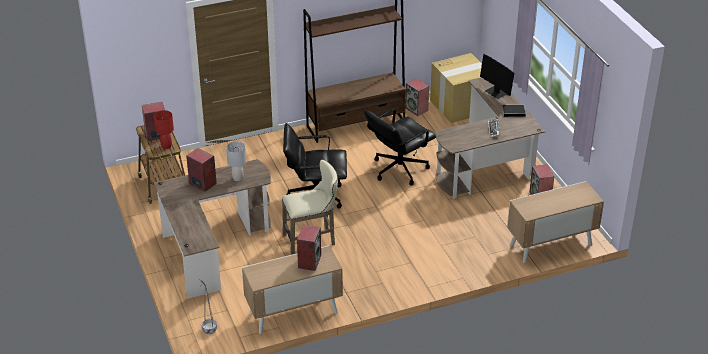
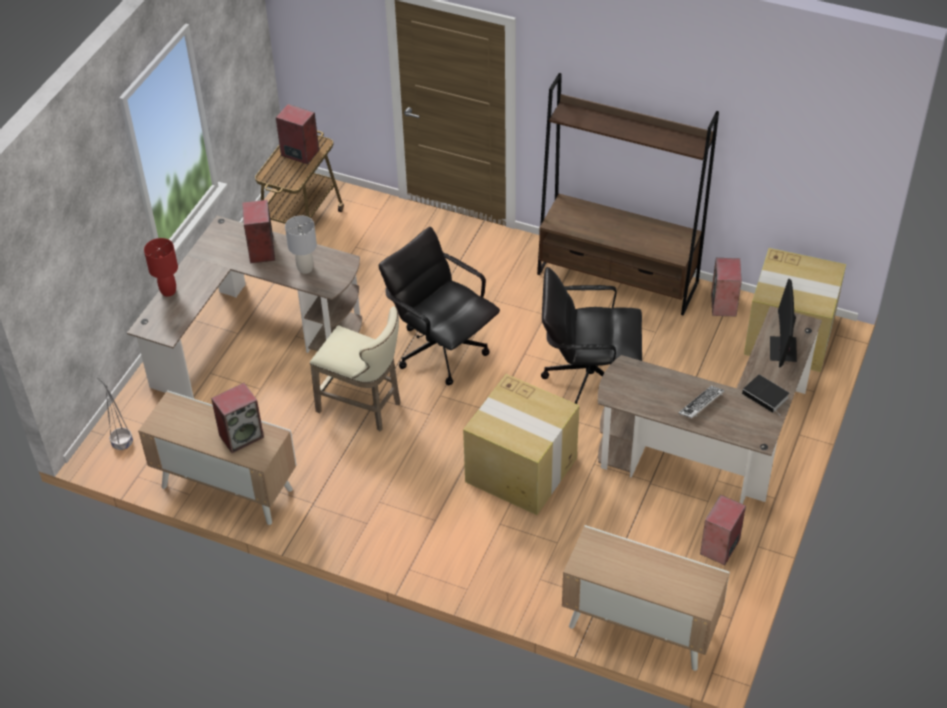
camera: 45 degrees right, 10 degrees up
(166, 146) = (290, 175): red table lamp -> red table lamp (168, 291)
(421, 220) = (522, 470): none -> cardboard box

